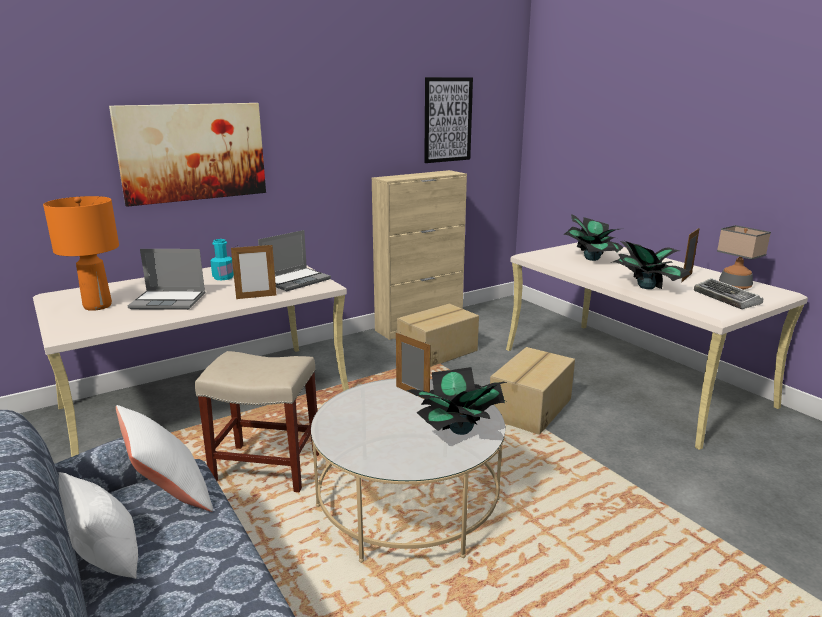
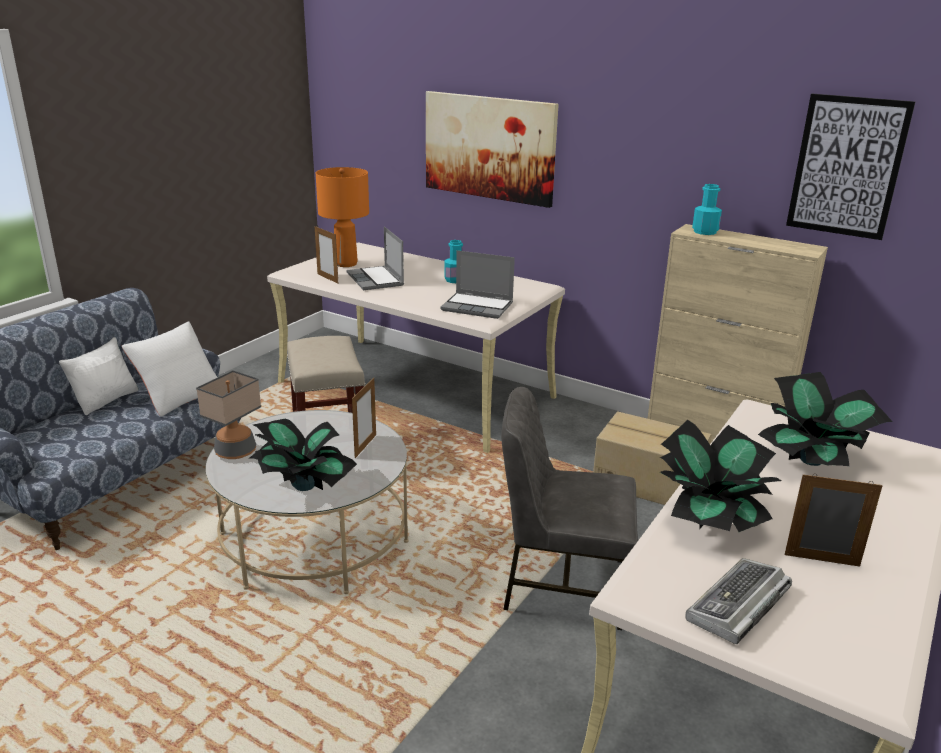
camera: 65 degrees right, 5 degrees up
(256, 297) = (415, 304): picture frame -> picture frame (327, 278)
(394, 177) = (705, 232): none -> turquoise bottle
(529, 408) = (562, 585): cardboard box -> grey chair
(734, 286) = (835, 619): table lamp -> table lamp (236, 452)

